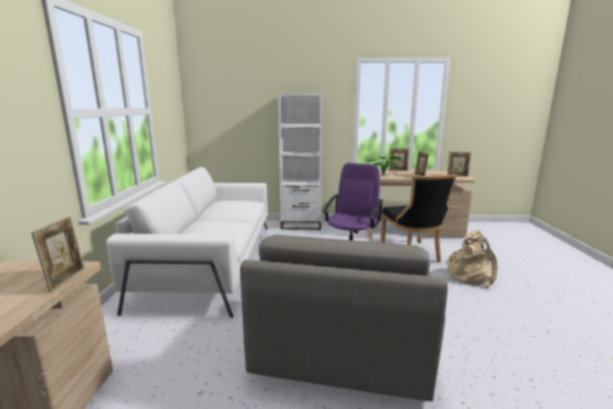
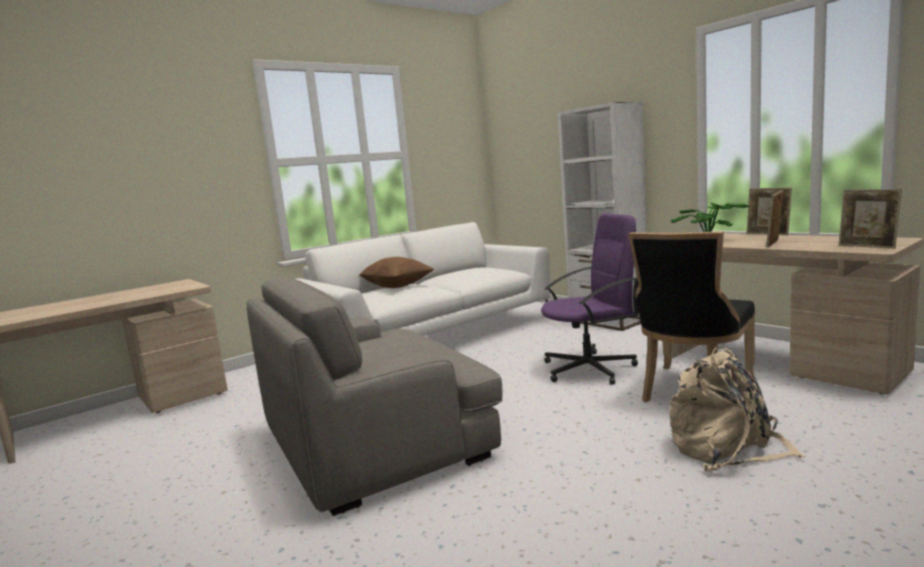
camera: 50 degrees right, 5 degrees down
(66, 279) = (173, 291): picture frame -> none
(205, 225) = (397, 286): none -> brown pillow

